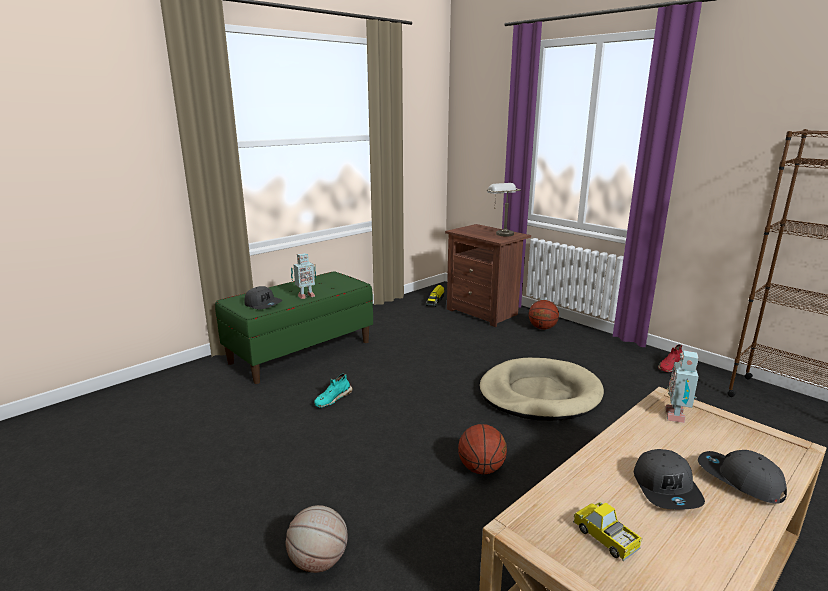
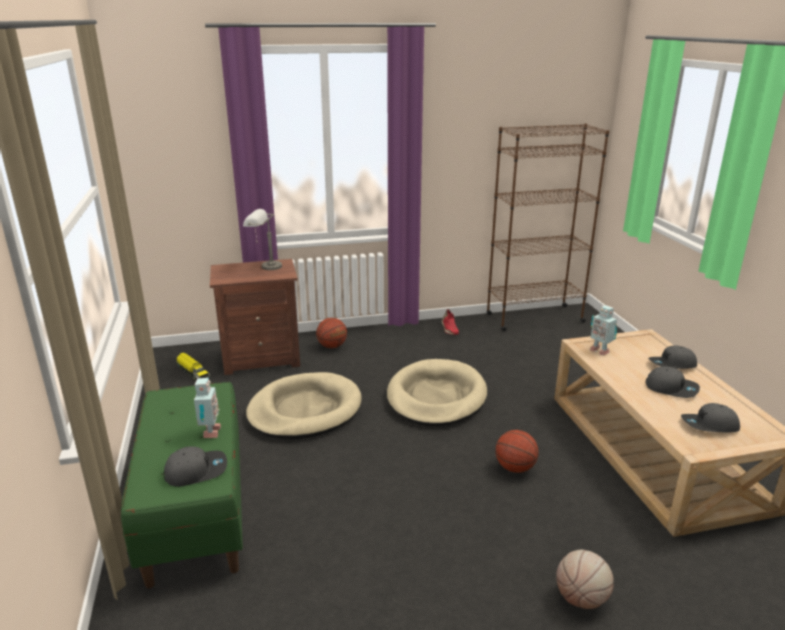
camera: 60 degrees left, 5 degrees up
(332, 399) = (335, 516): turquoise shoe -> none
(442, 347) = (305, 410): none -> beige dog bed
(605, 538) = (709, 426): toy truck -> grey cap

